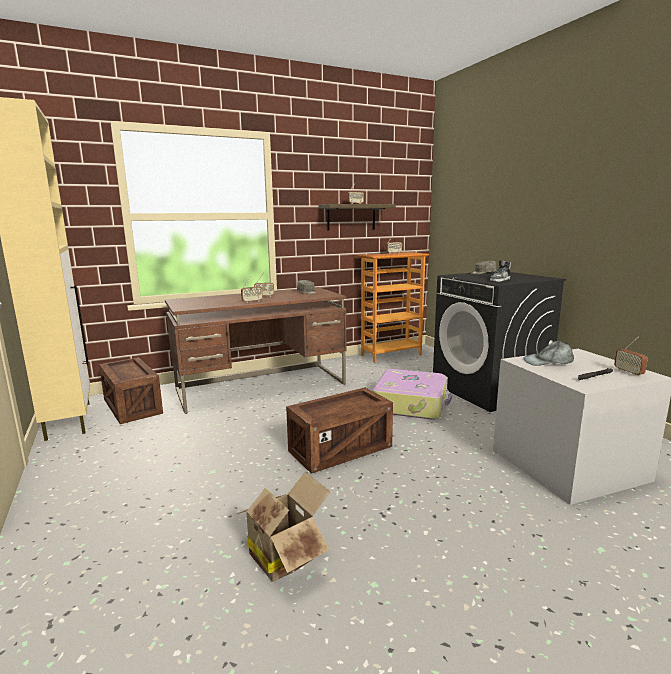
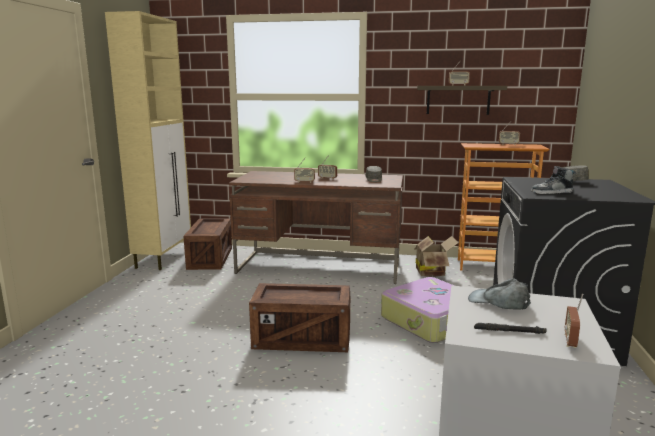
camera: 35 degrees right, 0 degrees up
(285, 555) = (153, 396): cardboard box -> cardboard box (432, 272)

